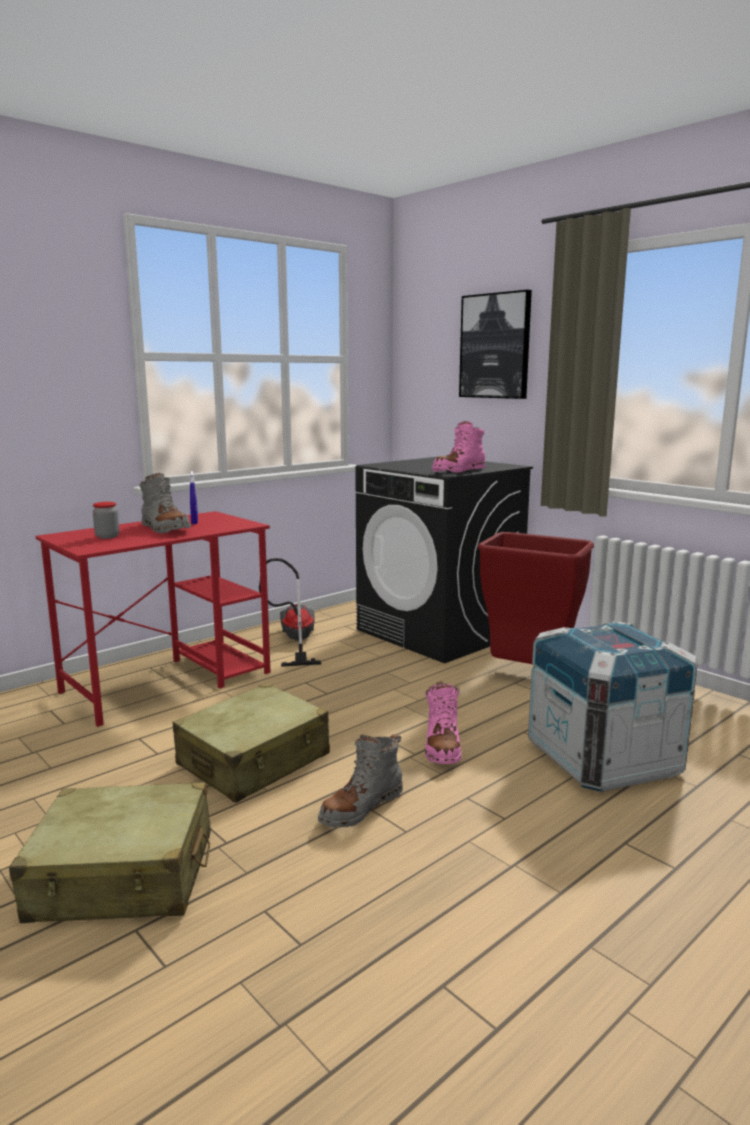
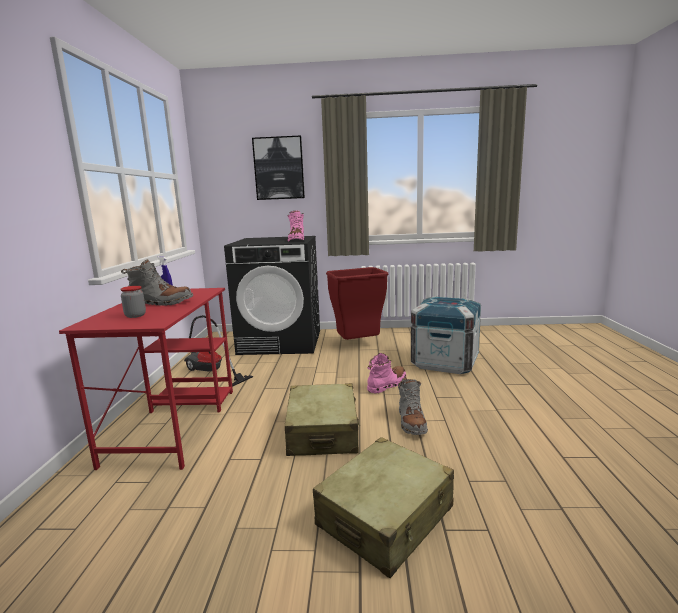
camera: 45 degrees left, 0 degrees up
(442, 747) = (387, 384): pink boot -> pink boot turned 90 degrees counterclockwise

